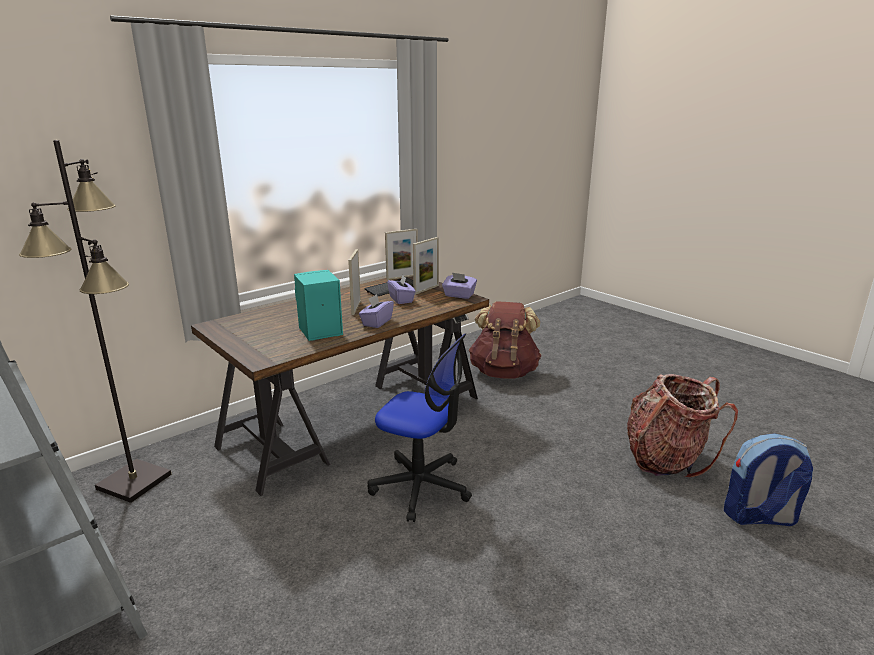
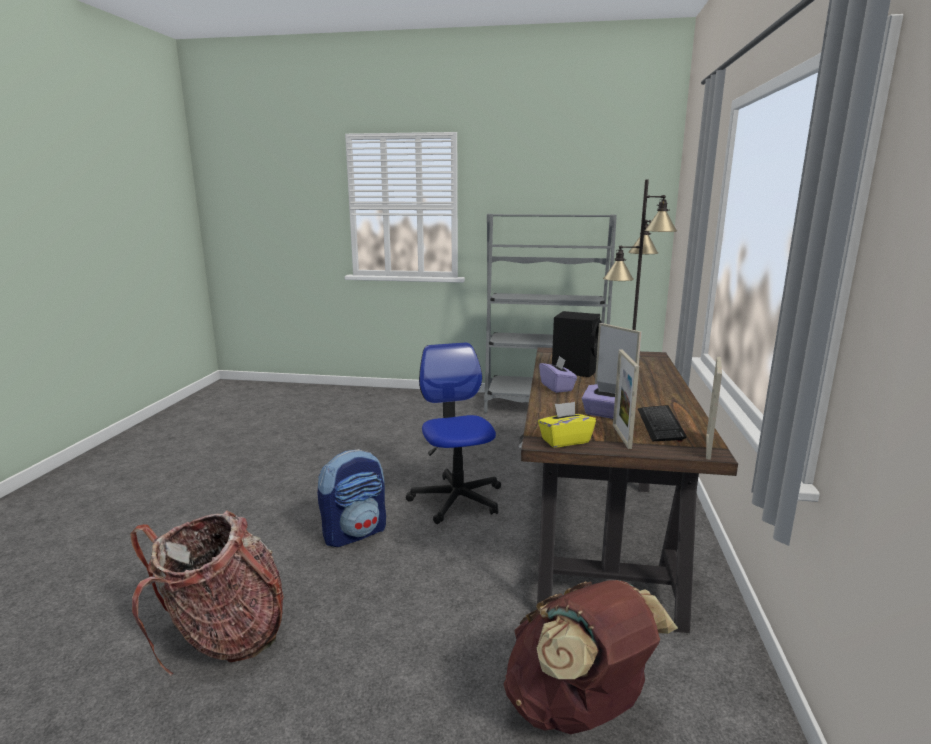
camera: 140 degrees right, 5 degrees down
(318, 331) = (575, 370): turquoise speaker -> black speaker
(421, 486) = (457, 499): office chair -> office chair turned 90 degrees clockwise
(459, 295) = (565, 441): purple tissue box -> yellow tissue box
(759, 517) = (117, 603): backpack -> backpack (355, 533)

